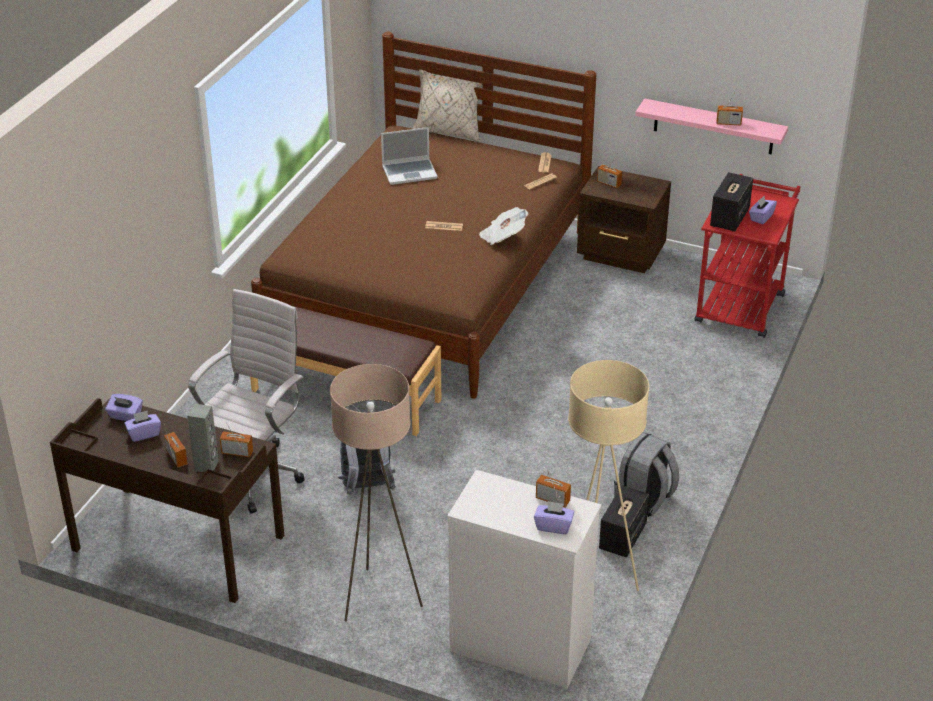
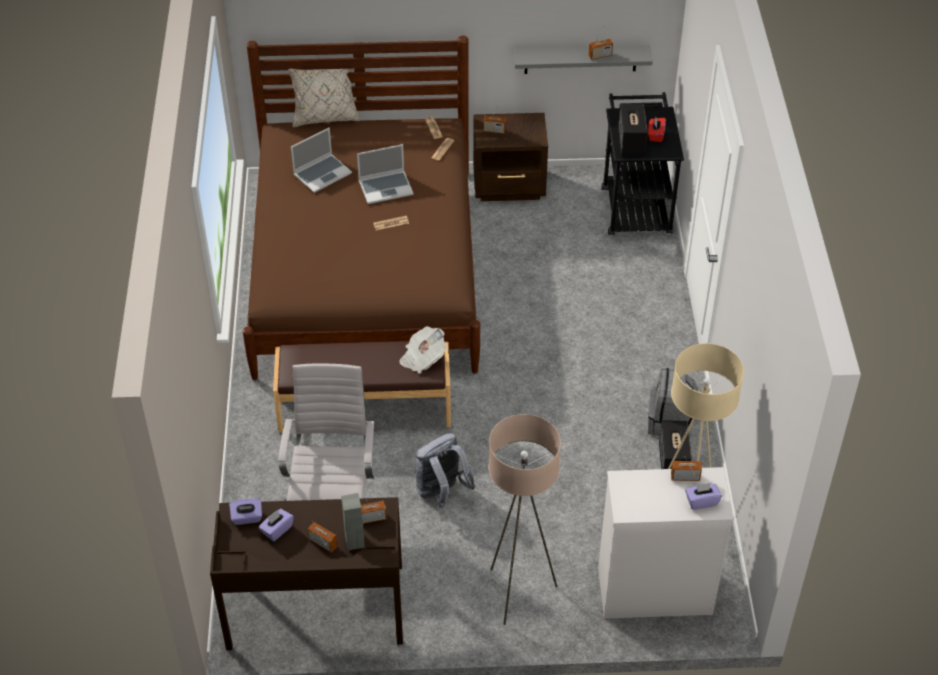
camera: 25 degrees left, 10 degrees up
(461, 198) = (386, 187): none -> laptop
(503, 236) = (448, 218): newspaper -> newspaper (422, 358)
(713, 127) = (580, 59): pink shelf -> grey shelf
(742, 303) = (635, 204): red cart -> black cart
(761, 217) = (655, 135): purple tissue box -> red tissue box

